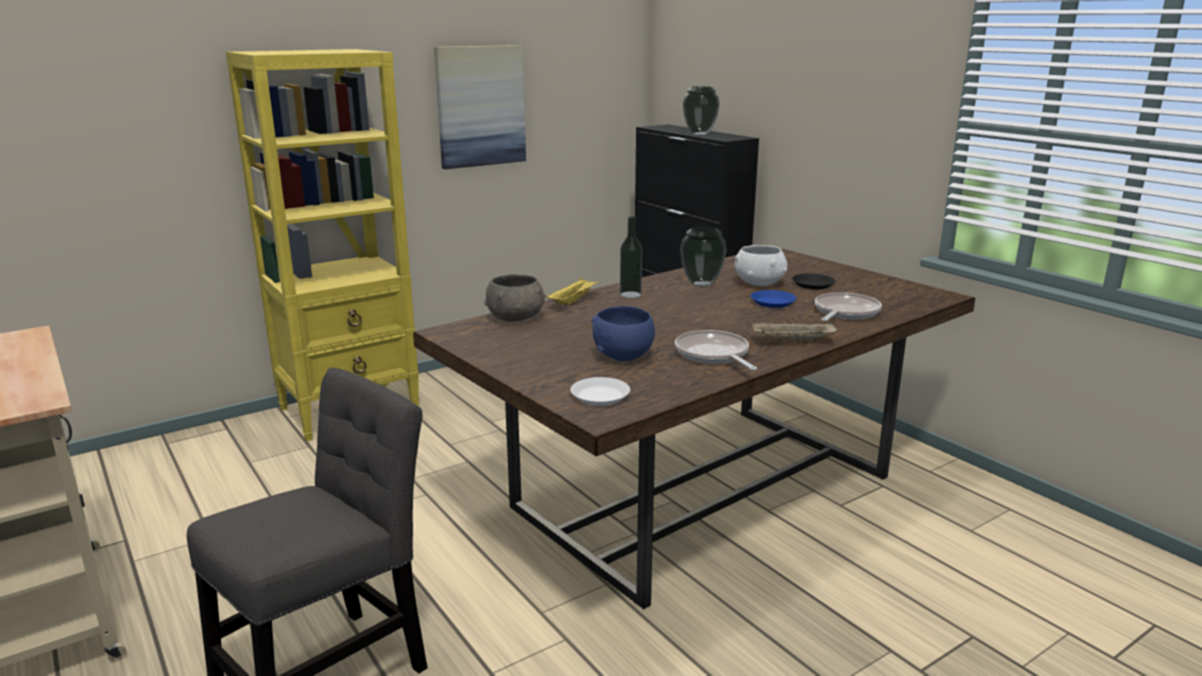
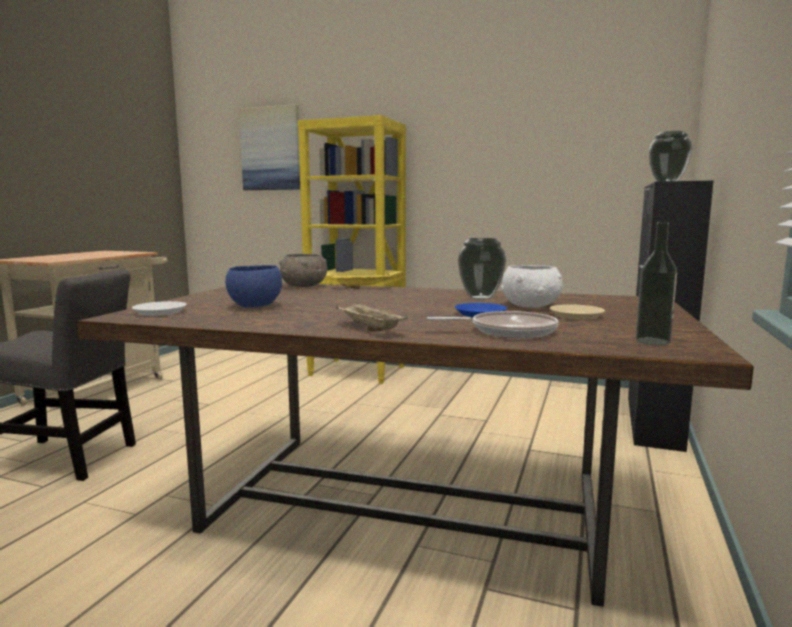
camera: 55 degrees right, 10 degrees down
(480, 106) = (500, 167): picture -> picture (271, 149)
(630, 294) = (407, 292): bottle -> bottle (652, 341)
(713, 355) = (291, 318): frying pan -> none
(813, 284) = (576, 315): black plate -> beige plate

